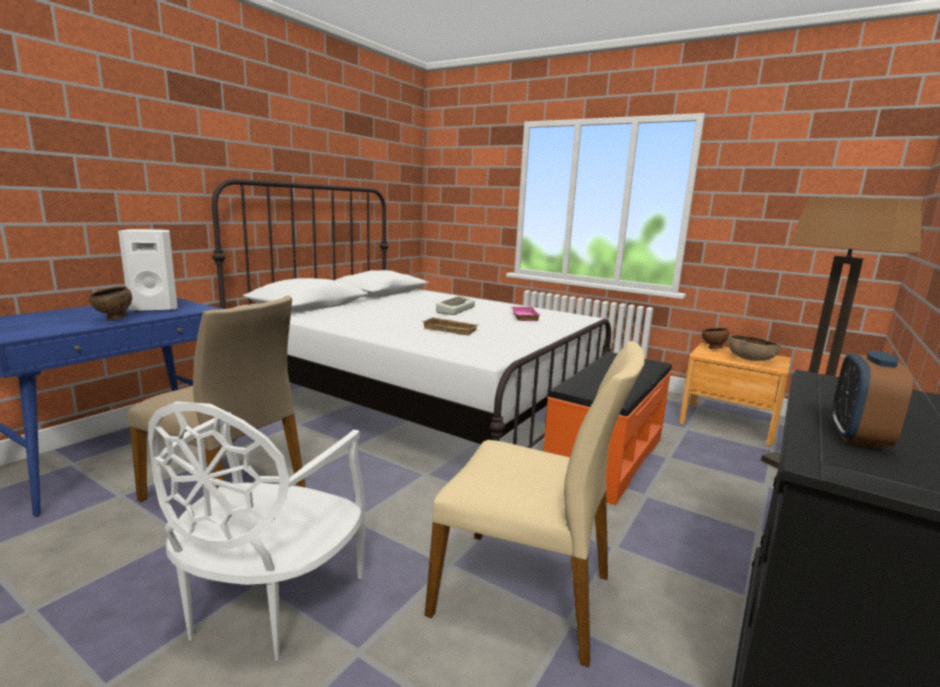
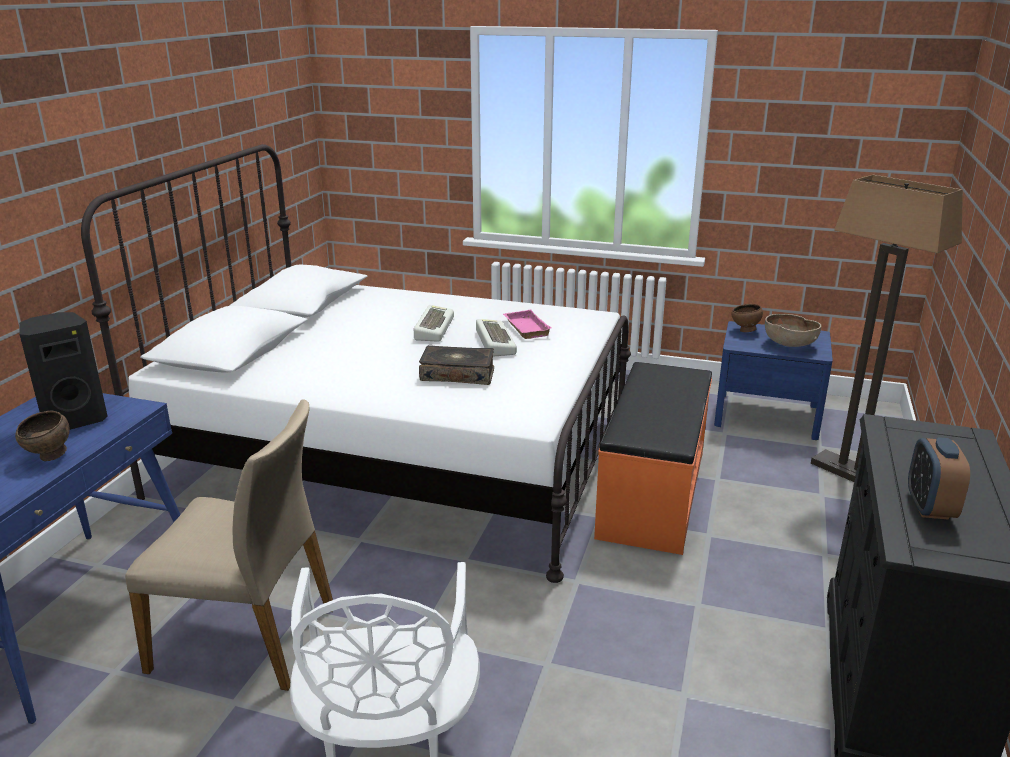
camera: 15 degrees left, 10 degrees up
(156, 308) = (74, 420): white speaker -> black speaker
(451, 329) = (457, 374): beige tray -> book
(493, 319) = (493, 342): none -> keyboard
(525, 593) = (633, 675): beige chair -> none
(728, 423) = (766, 415): brown nightstand -> blue nightstand

